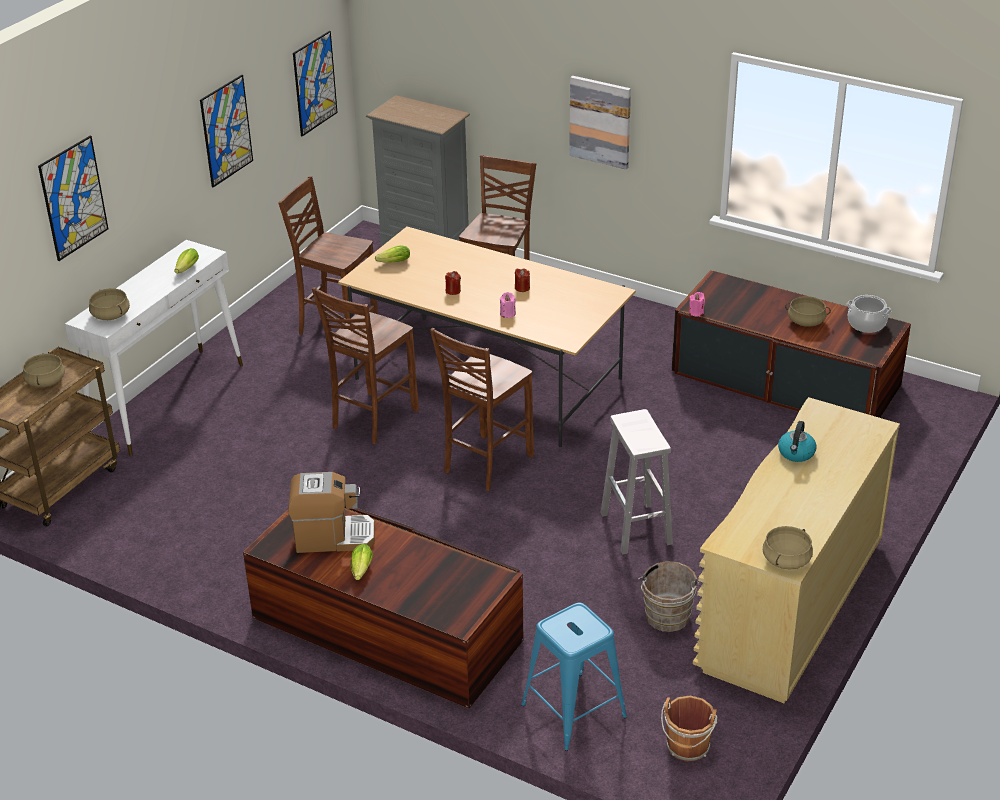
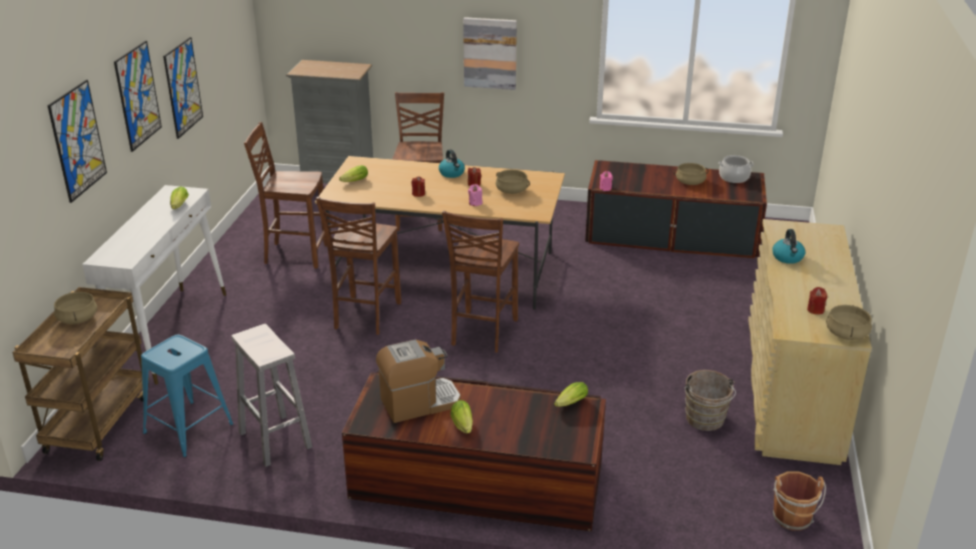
camera: 20 degrees left, 5 degrees down
(111, 315) = (125, 250): beige cooking pot -> beige cooking pot (512, 191)
(315, 83) = (237, 52): picture -> picture (138, 95)
(481, 571) = (569, 404): none -> lettuce
(506, 269) = (452, 173): none -> kettle
(573, 710) = (680, 511): blue stool -> blue stool (188, 428)
(636, 529) = (635, 358): white stool -> white stool (276, 440)
(775, 524) = (815, 310): none -> red candle

